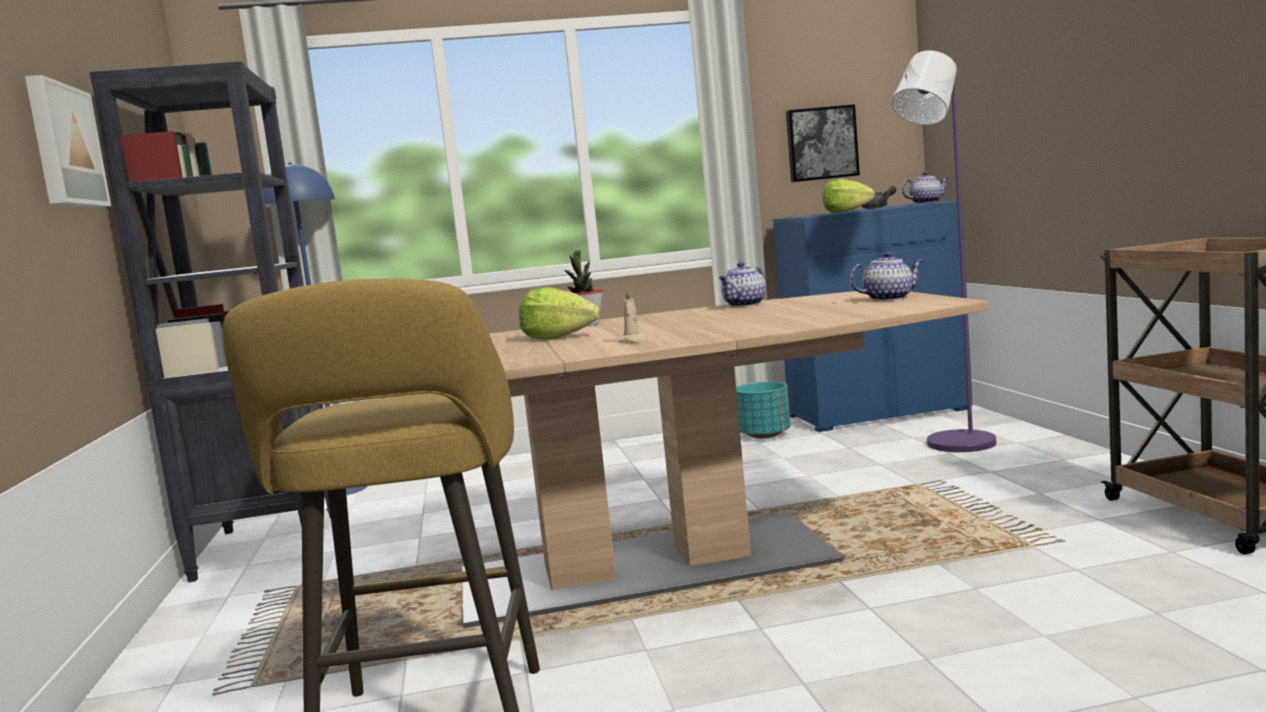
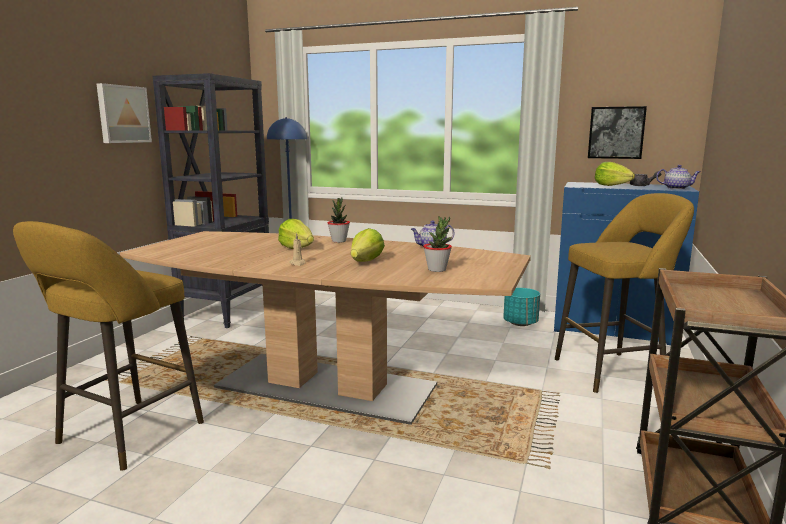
camera: 30 degrees right, 5 degrees up
(720, 323) = (366, 262): none -> lettuce
(840, 309) = (437, 270): none -> potted plant
(889, 298) = (489, 268): teapot -> none
(954, 446) = (614, 371): purple floor lamp -> yellow stool

